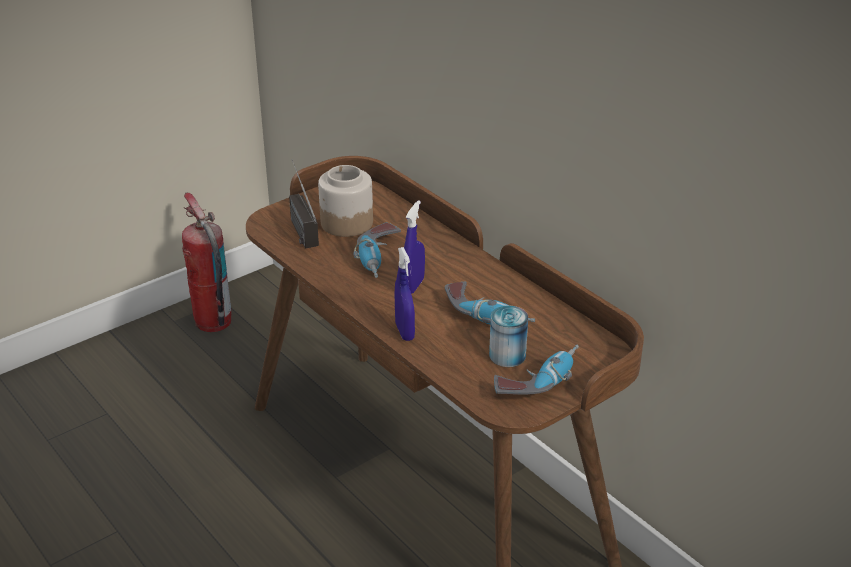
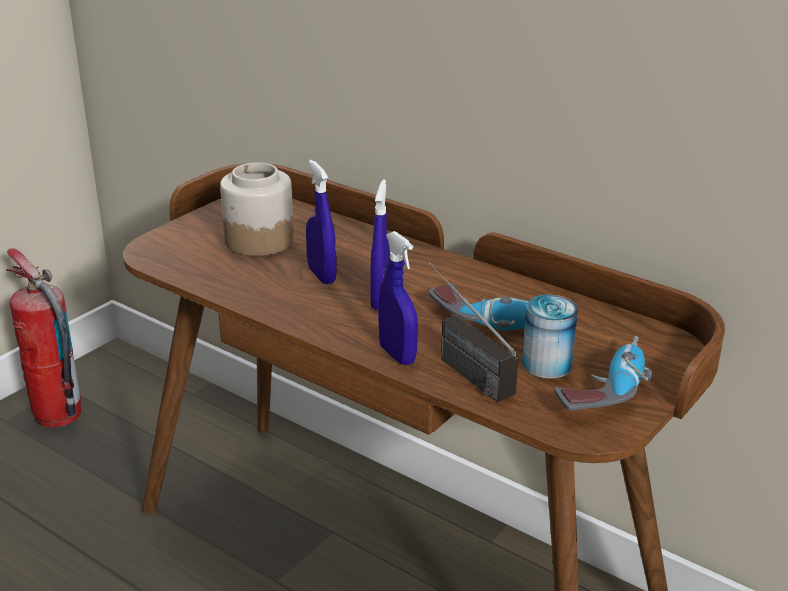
camera: 15 degrees left, 5 degrees down
(299, 225) = (196, 250): radio -> radio (459, 366)
(380, 259) = (321, 275): power drill -> blue spray bottle

